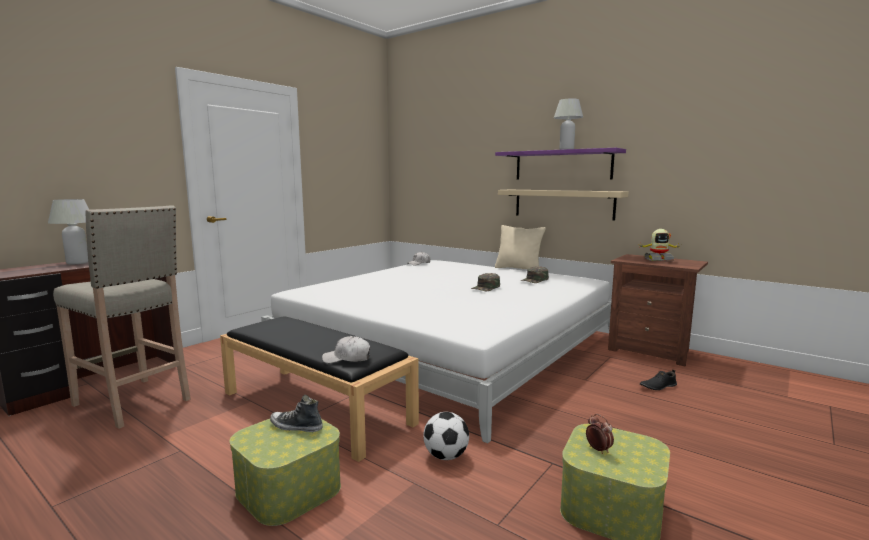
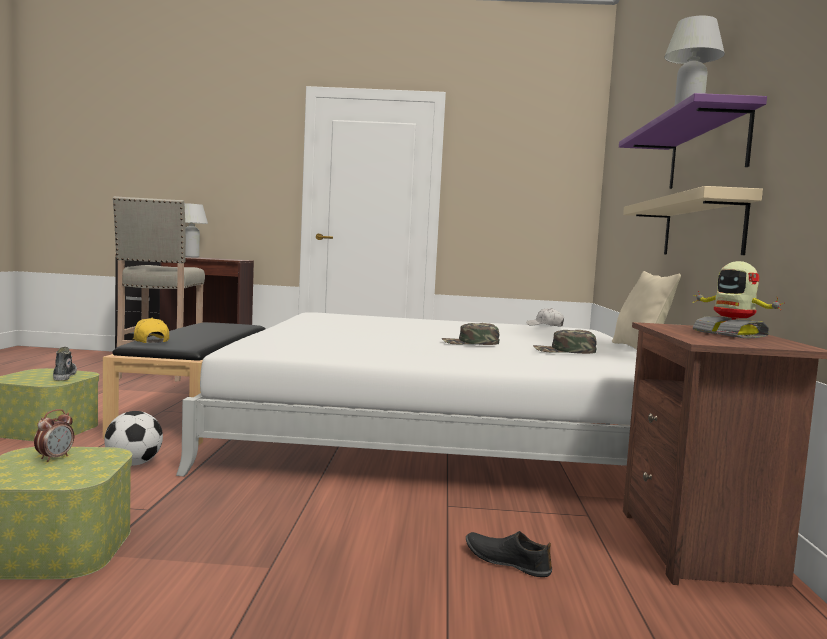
camera: 55 degrees right, 5 degrees down
(347, 358) = (150, 341): white cap -> yellow cap

